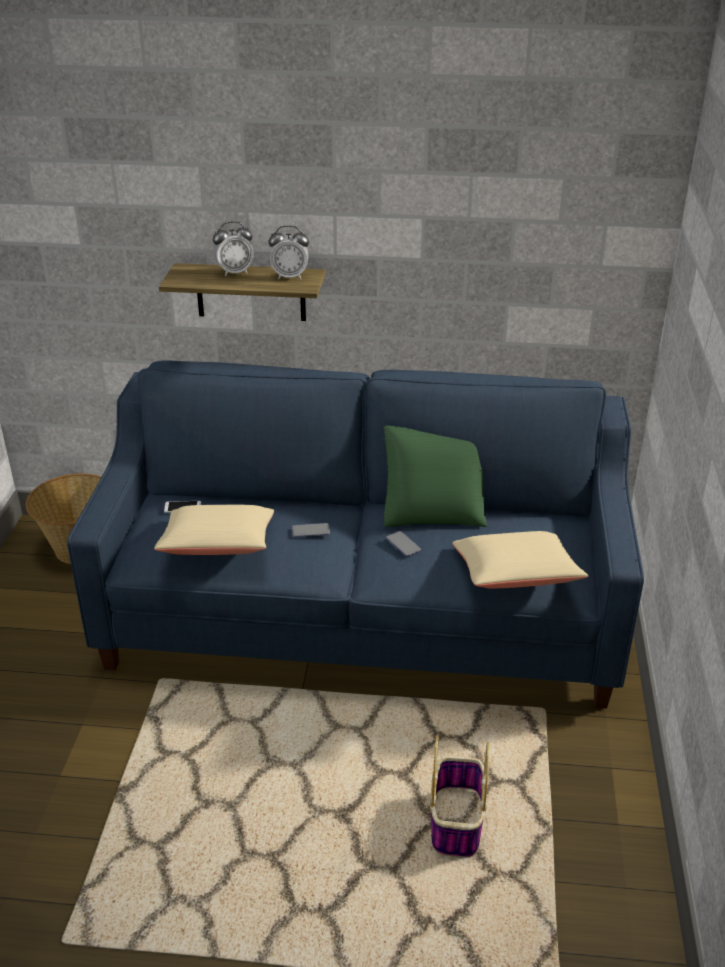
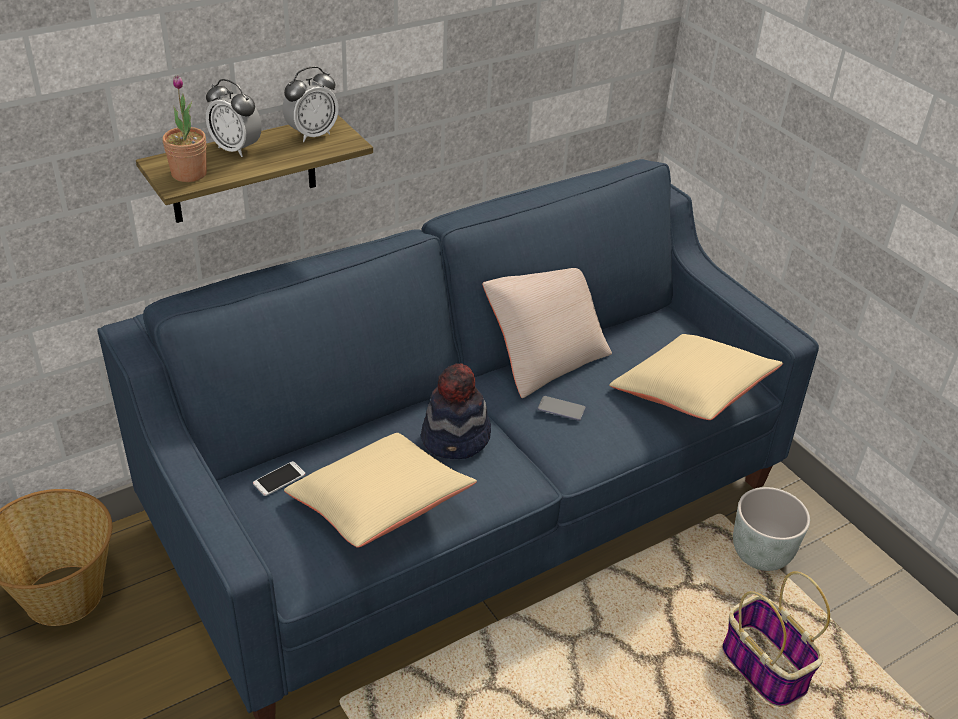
camera: 40 degrees left, 5 degrees up
(189, 278) = (189, 174): none -> potted plant
(234, 272) = (236, 149): alarm clock -> alarm clock turned 90 degrees clockwise
(311, 531) = (456, 438): phone -> hat
(434, 510) = (545, 358): green pillow -> beige pillow
(545, 751) = (759, 554): none -> grey planter

